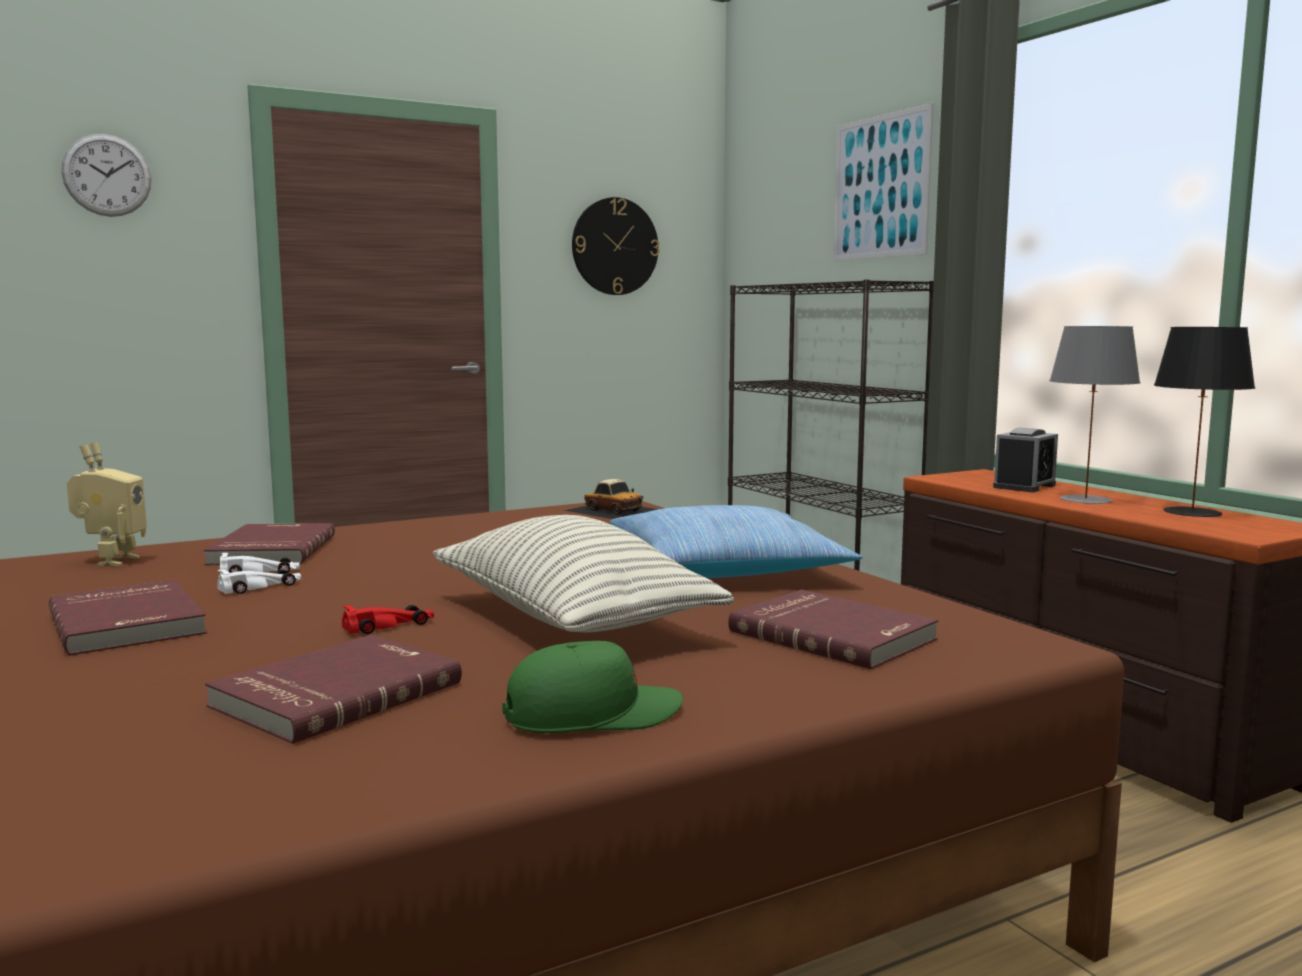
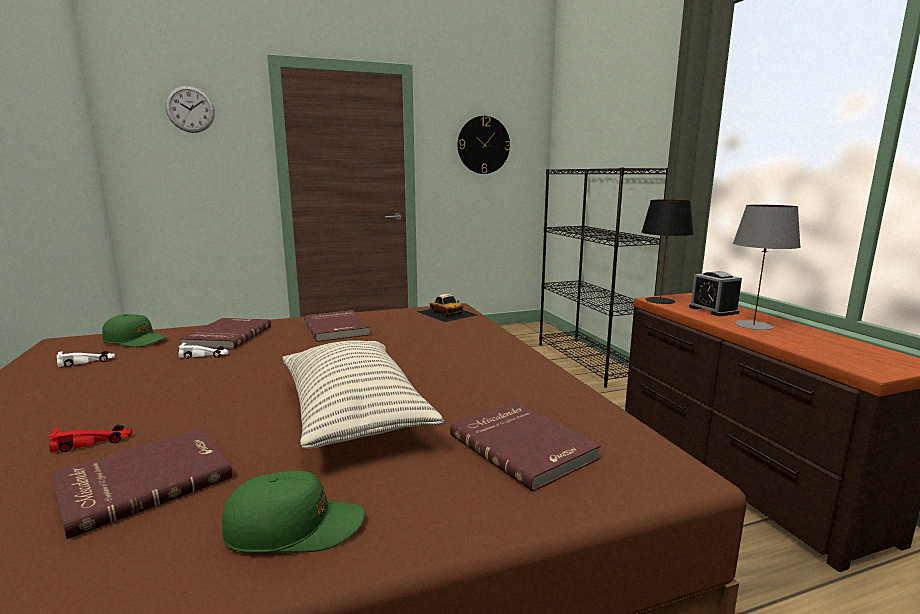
camera: 10 degrees right, 5 degrees up
(111, 561) = (135, 340): toy robot -> green cap
(130, 623) = (93, 396): red book -> red book (337, 328)
(261, 587) = (194, 368): white toy car -> white toy car (87, 362)
(390, 625) = (237, 411): red toy car -> red toy car (93, 442)
(725, 568) = (484, 370): pillow -> none
(880, 187) = (640, 106): picture -> none
(1024, 486) = (713, 310): alarm clock -> alarm clock turned 105 degrees clockwise
(1192, 512) = (832, 342): black table lamp -> black table lamp (660, 300)

